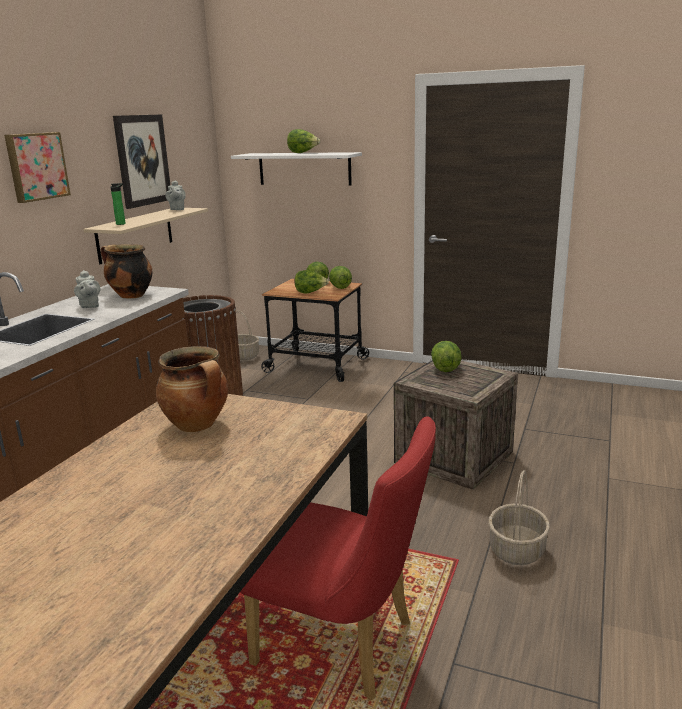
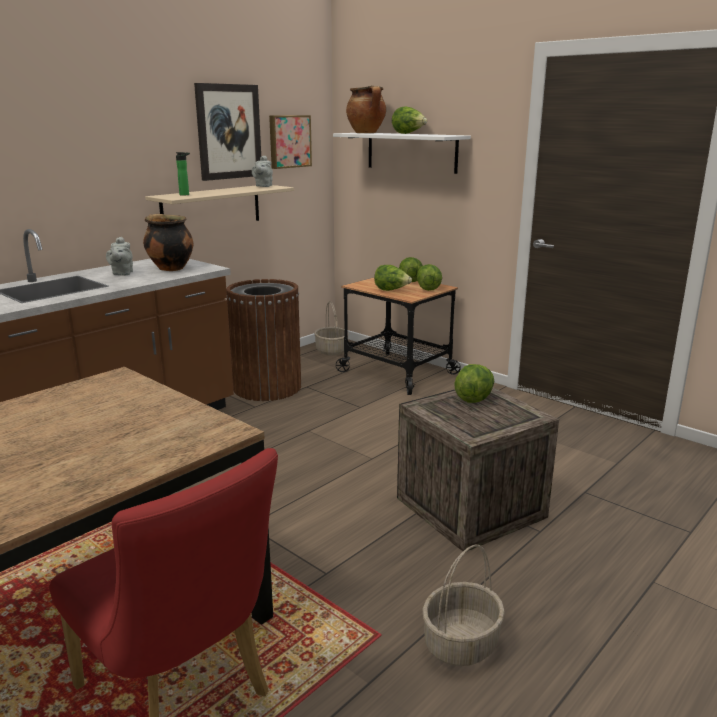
camera: 20 degrees right, 0 degrees up
(36, 166) = (93, 128): picture -> picture (289, 141)
(198, 425) = (87, 410): cooking pot -> cooking pot (367, 133)

